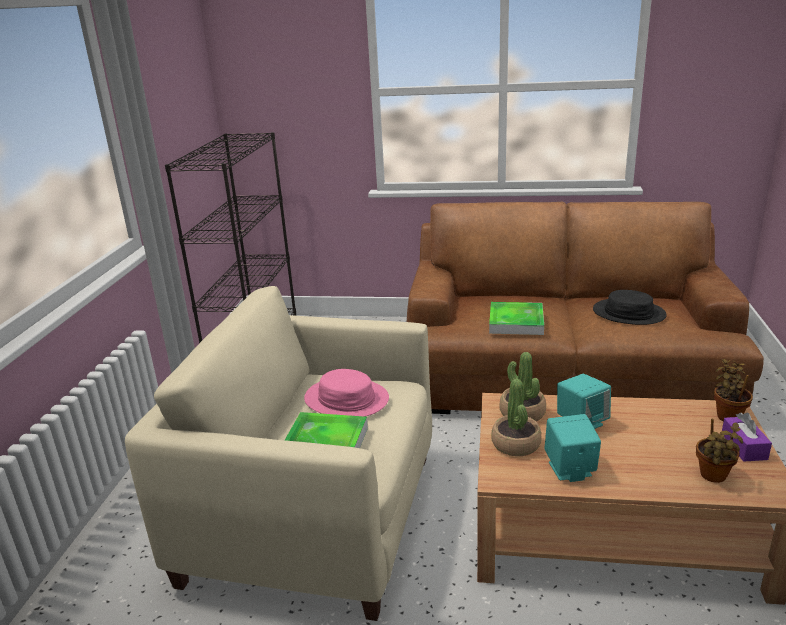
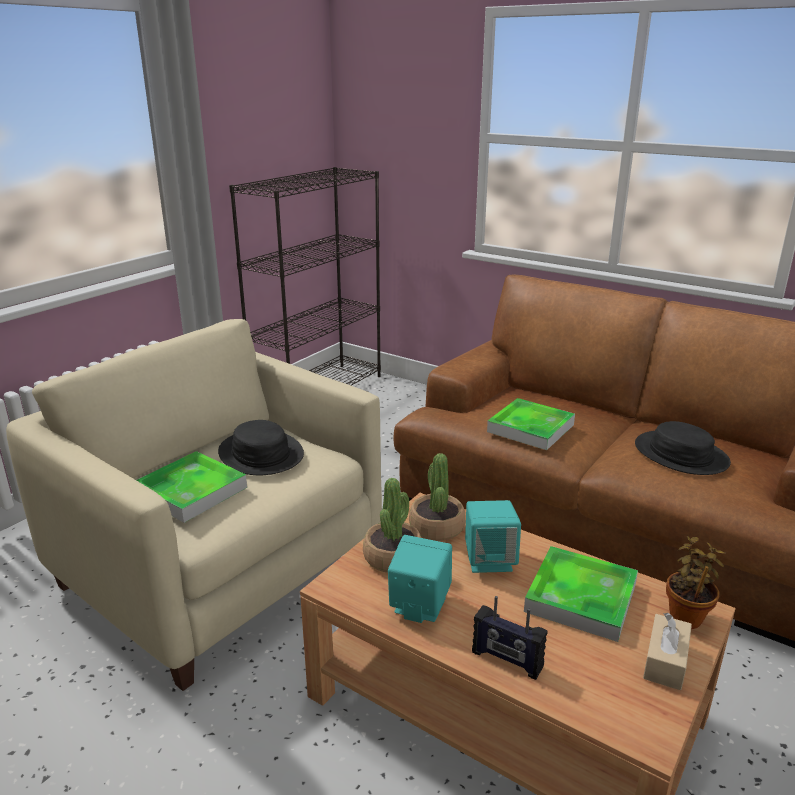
camera: 25 degrees right, 0 degrees up
(346, 399) = (260, 454): pink hat -> black hat
(660, 426) = (581, 597): none -> tray
(660, 482) = (506, 660): none -> radio
(713, 477) = (580, 681): potted plant -> none
(744, 446) = (665, 661): purple tissue box -> beige tissue box

